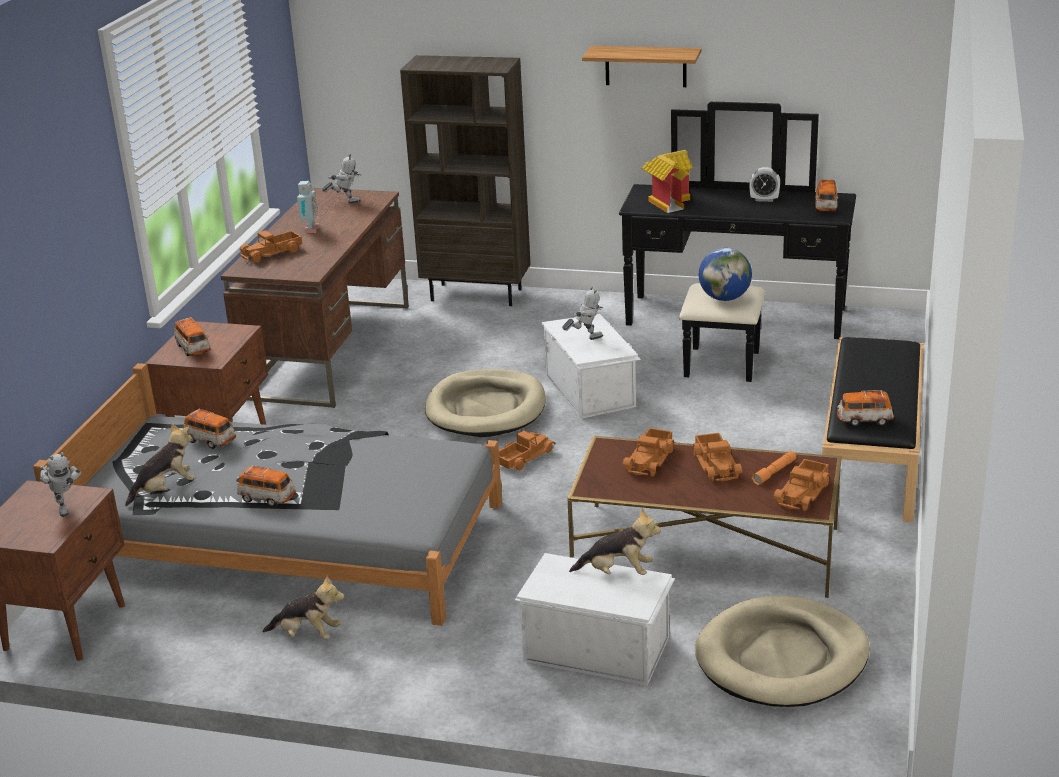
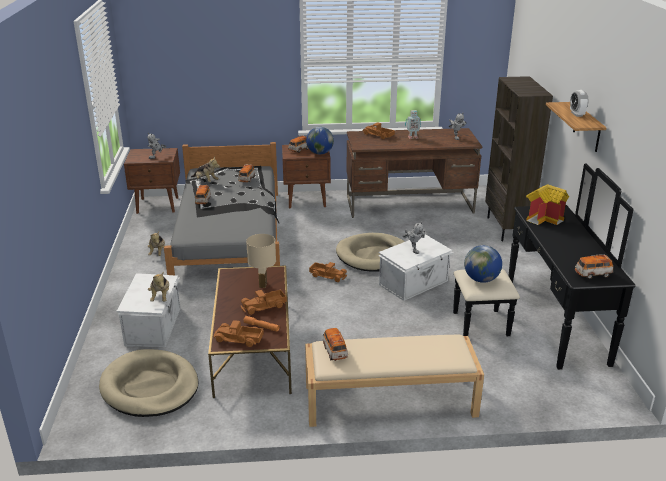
camera: 70 degrees right, 0 degrees up
(232, 332) = (320, 153): none -> globe
(650, 460) = (263, 285): toy truck -> beige table lamp
(764, 199) = (583, 250): alarm clock -> alarm clock (577, 114)
(872, 456) = (389, 401): black bench -> beige bench

